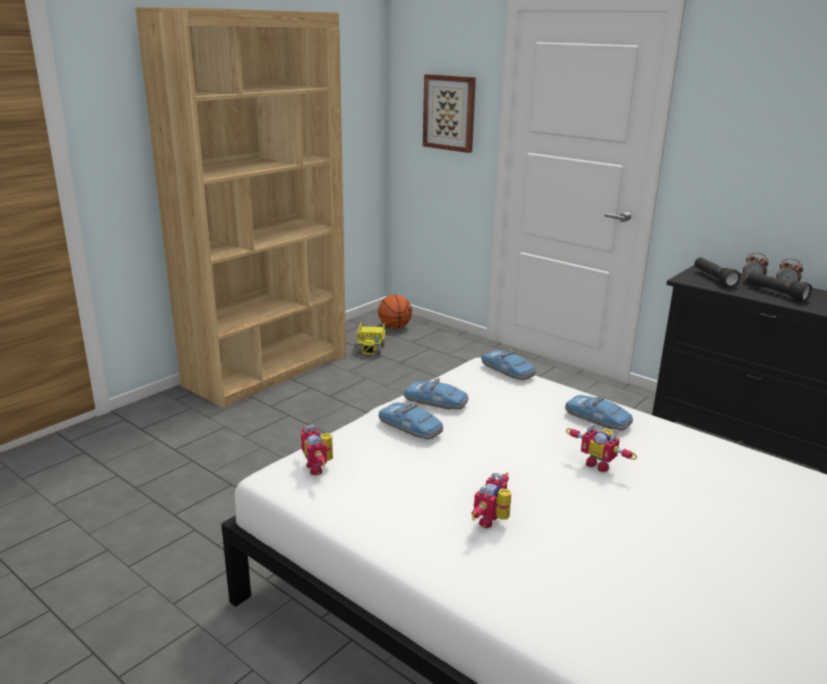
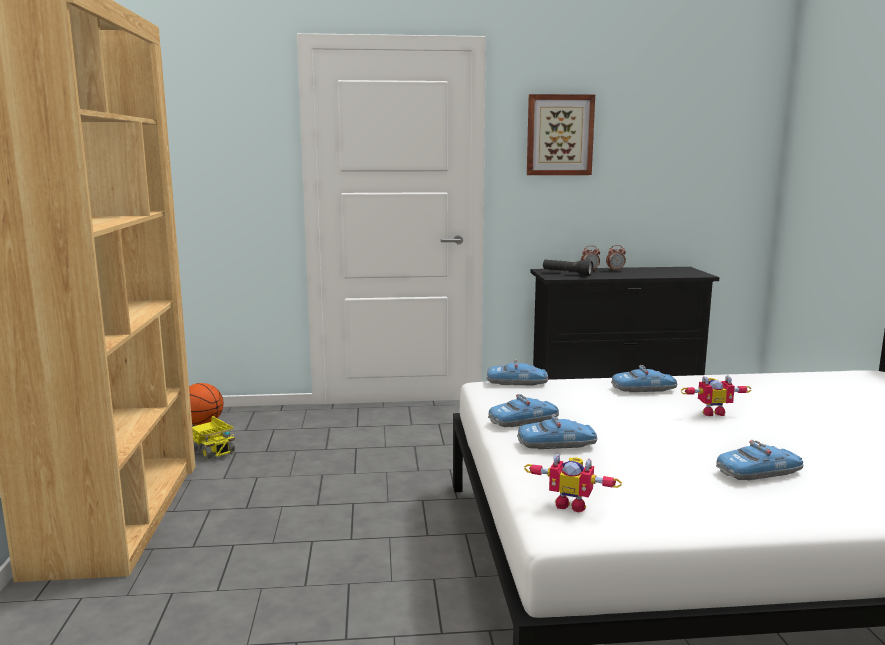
camera: 45 degrees left, 10 degrees down
(450, 112) = (232, 160): picture -> picture (559, 135)
(493, 522) = (759, 472): toy robot -> toy car
(775, 293) = (619, 273): black flashlight -> none

